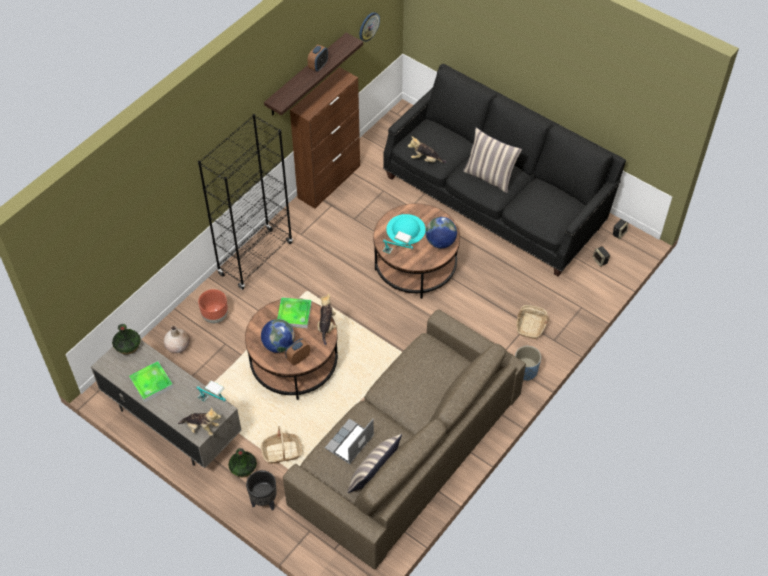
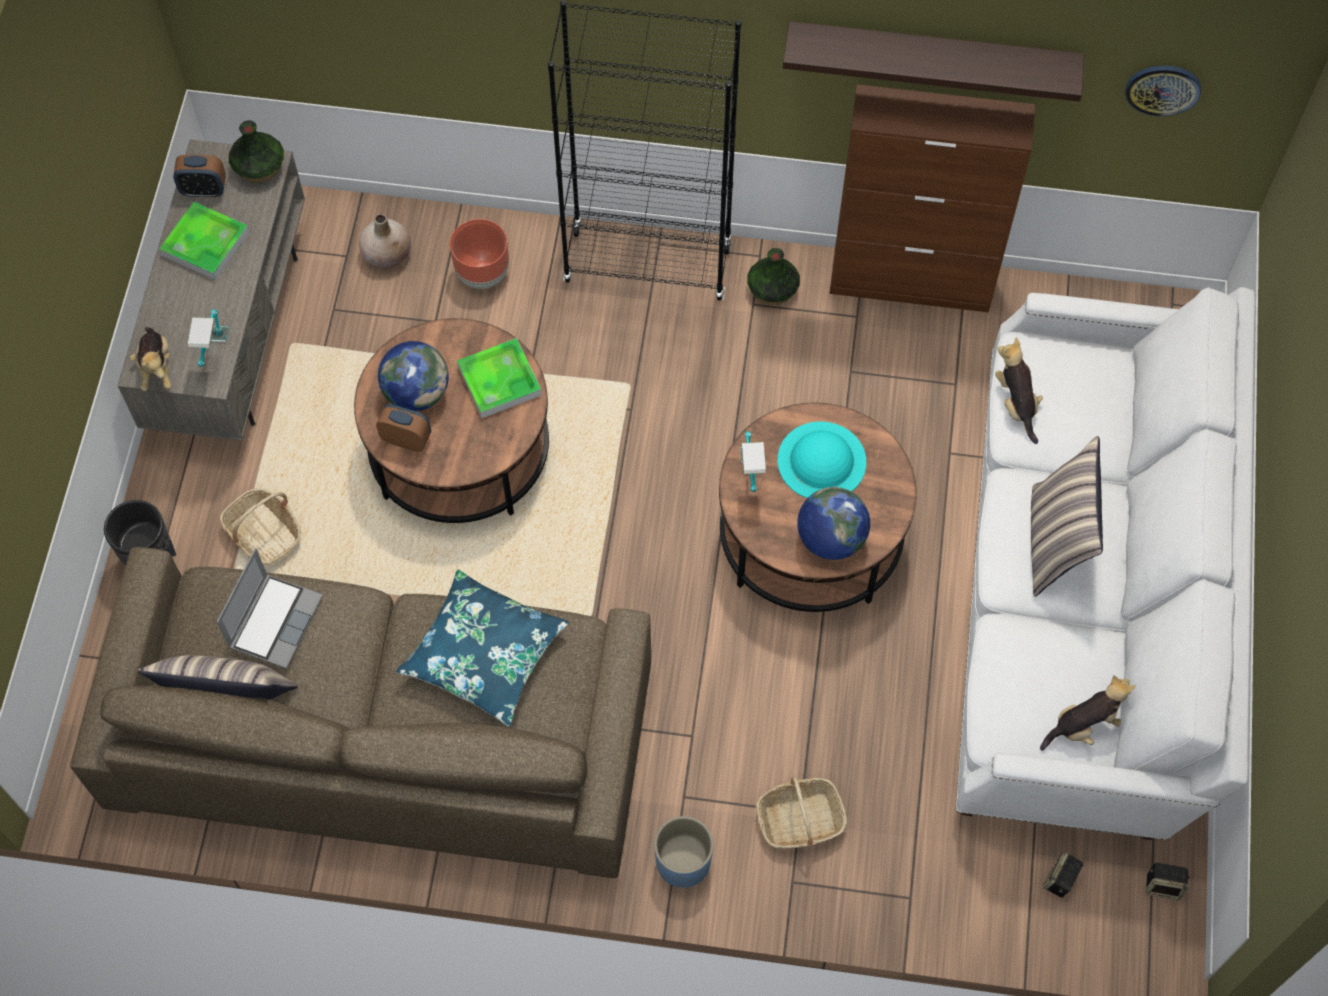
camera: 60 degrees right, 10 degrees up
(243, 468) = (199, 491): vase -> vase (772, 290)
(318, 66) = (950, 57): alarm clock -> alarm clock (204, 190)
(326, 326) = (505, 447): plush toy -> plush toy (1084, 725)
(349, 443) = (275, 621): laptop -> laptop turned 105 degrees clockwise
(414, 376) = (484, 654): none -> blue pillow
(496, 199) = (1083, 597): black sofa -> white sofa

